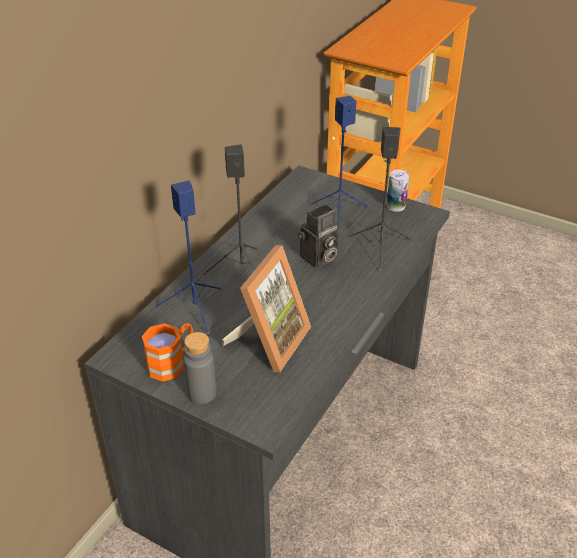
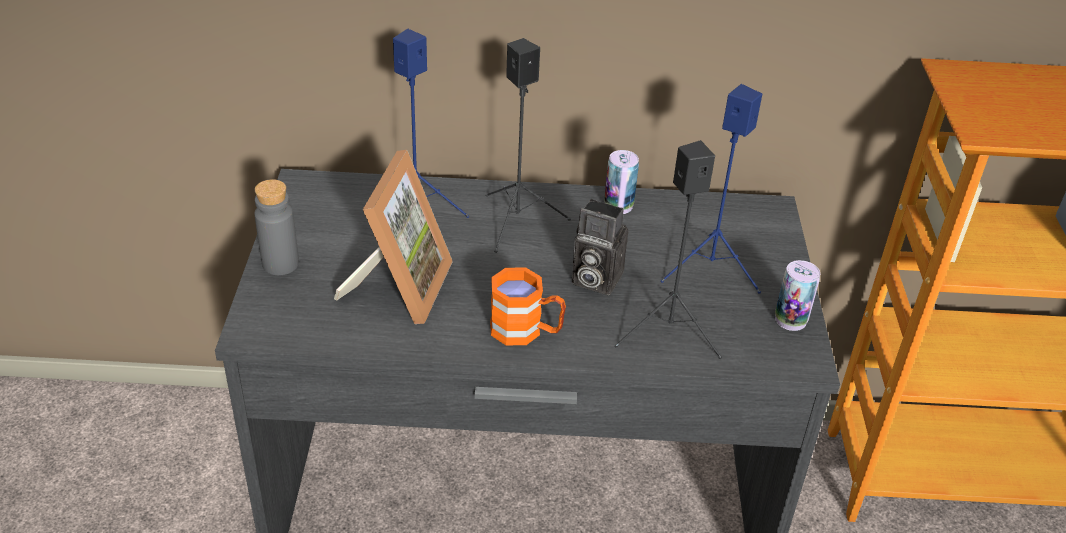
camera: 60 degrees right, 0 degrees up
(172, 363) = (316, 226): orange mug -> orange mug (526, 331)
(258, 226) = (618, 206): none -> can
(269, 341) = (399, 287): picture frame -> picture frame turned 75 degrees counterclockwise

